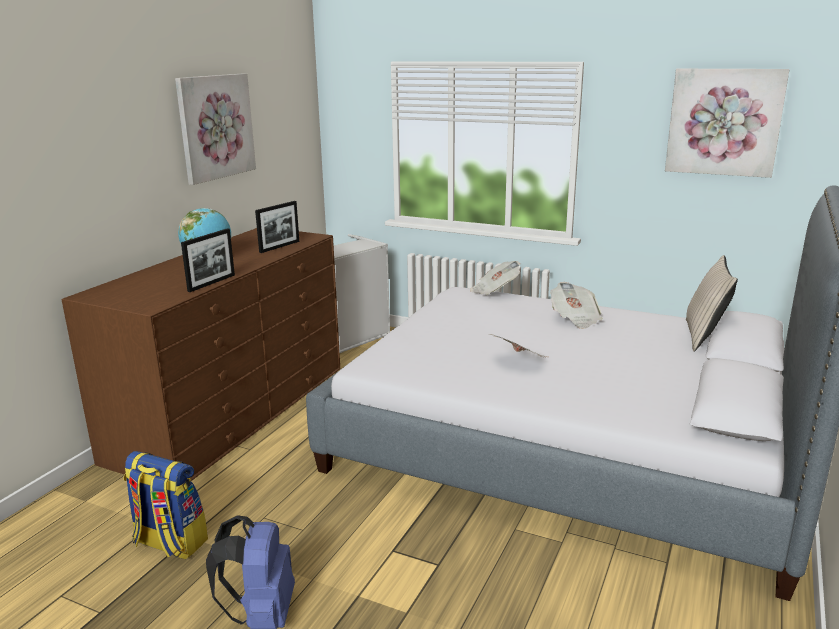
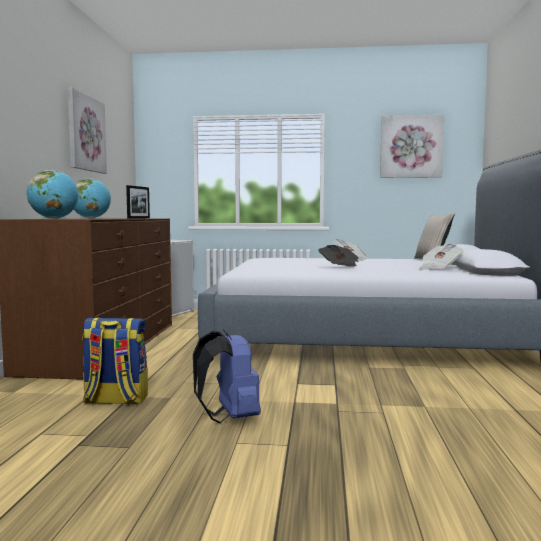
camera: 20 degrees left, 15 degrees down
(126, 297) = (54, 218): none -> globe
(211, 283) = (114, 218): picture frame -> none
(494, 290) = (284, 256): newspaper -> newspaper (439, 268)

